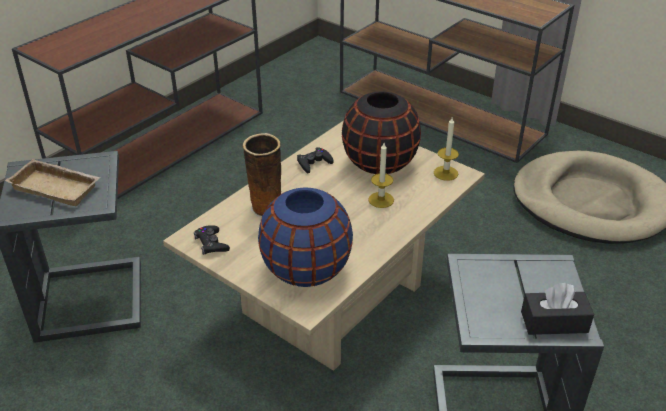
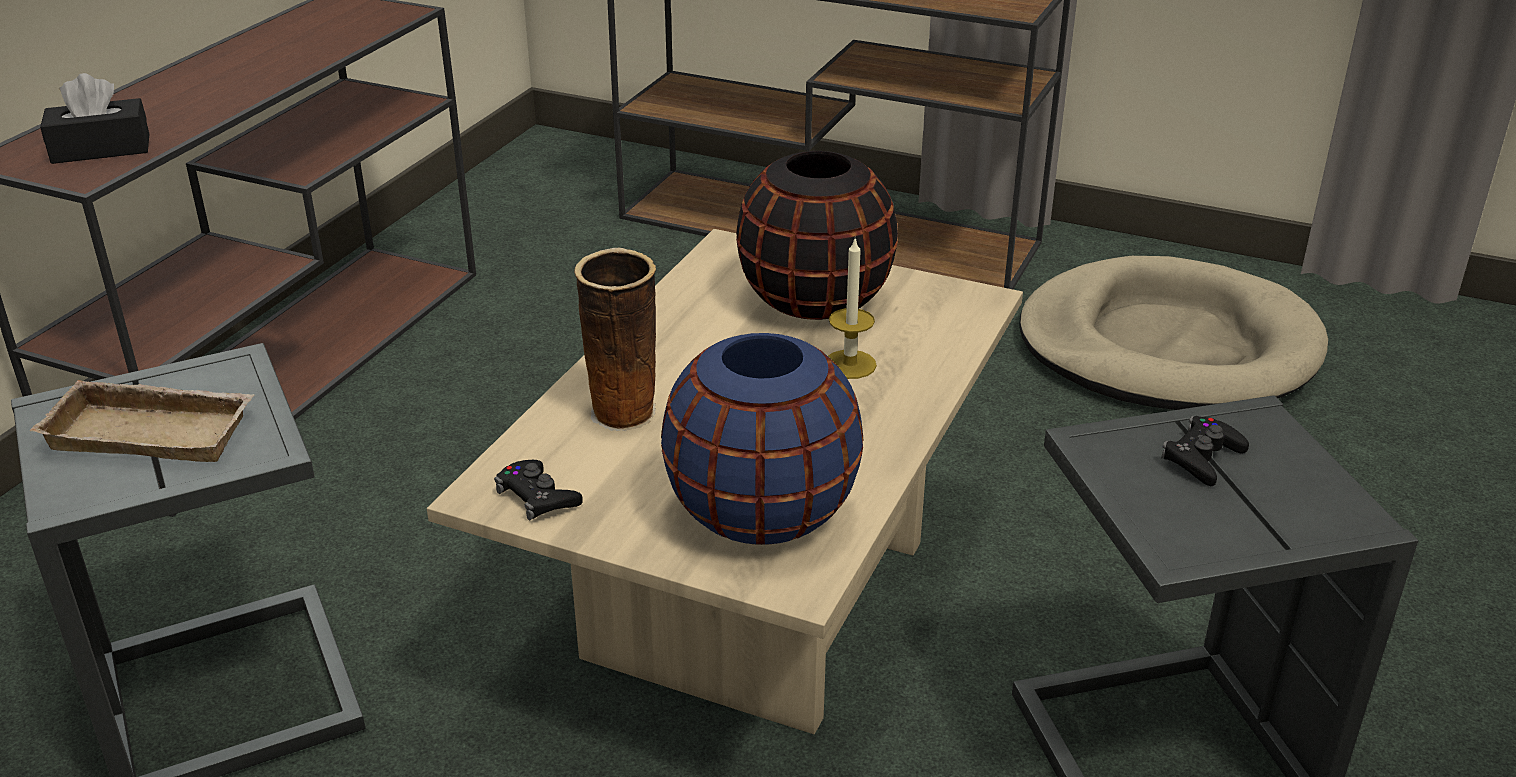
camera: 15 degrees left, 5 degrees down
(314, 163) = (684, 318): black game controller -> black game controller (1202, 458)
(445, 173) = (950, 301): candle -> none
(554, 322) = (1308, 514): black tissue box -> black tissue box (101, 149)

